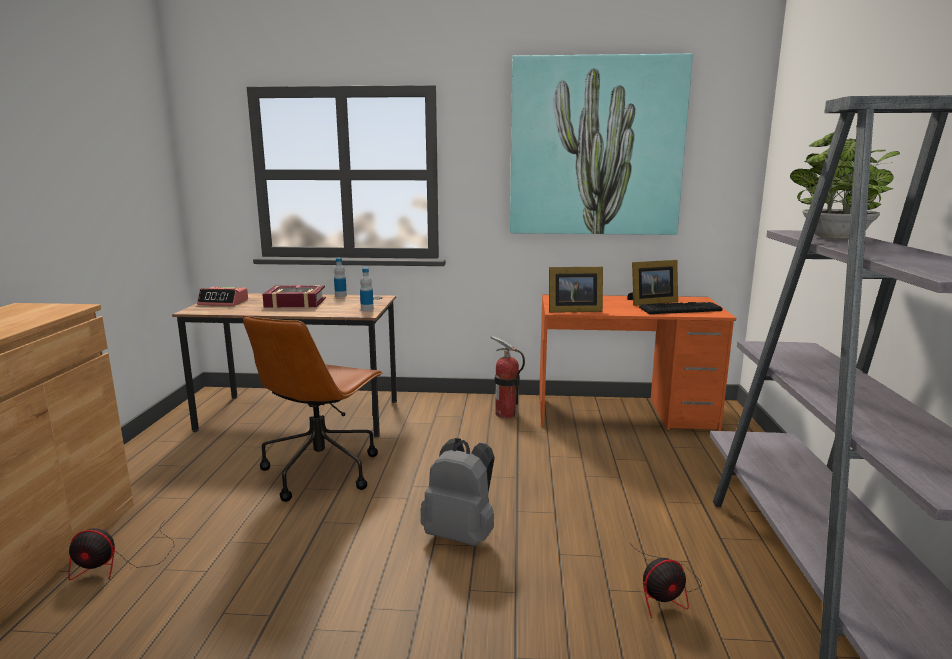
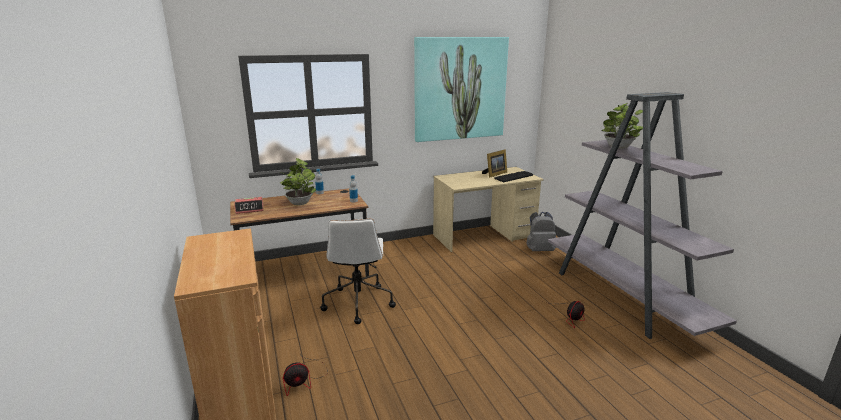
camera: 25 degrees left, 5 degrees up
(295, 303) = (300, 202): book -> potted plant
(321, 470) = (358, 302): brown office chair -> white office chair
(461, 534) = (466, 316): grey backpack -> grey backpack (539, 250)
(506, 413) = (425, 248): fire extinguisher -> none
(572, 310) = (464, 185): picture frame -> none
(624, 413) = (484, 236): orange desk -> beige desk

